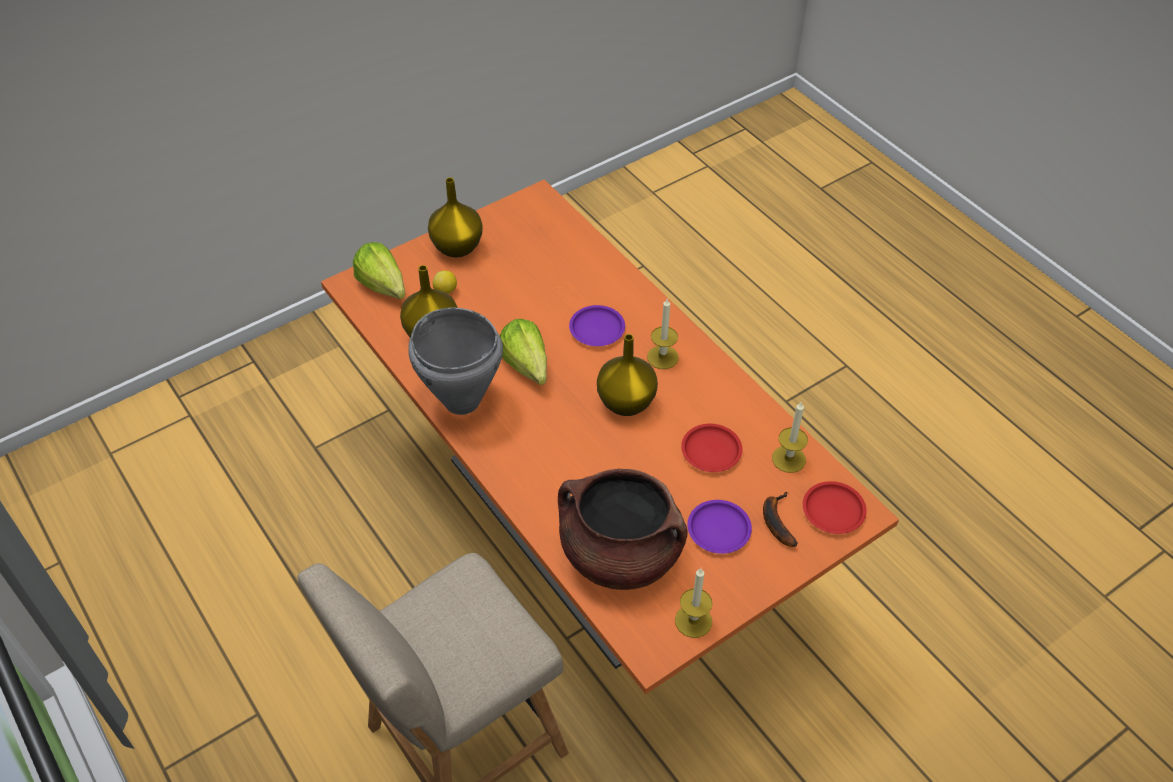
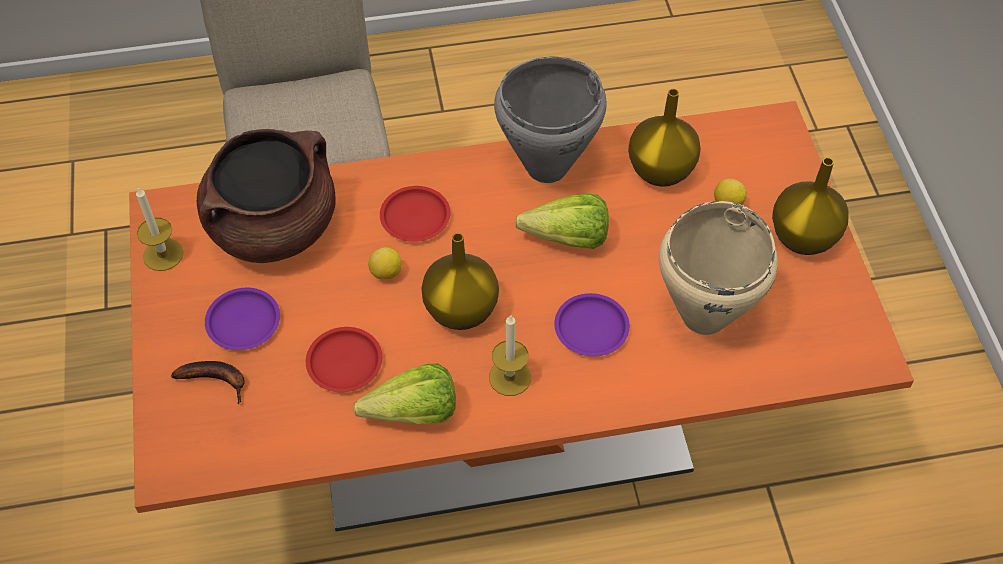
camera: 115 degrees right, 5 degrees up
(385, 290) = (753, 150): lettuce -> lettuce (405, 413)
(553, 278) = (703, 316): none -> beige cooking pot
(620, 460) = (386, 273): none -> lemon
(788, 459) = (285, 435): candle -> none
(833, 511) = (190, 443): red plate -> red plate (415, 217)

